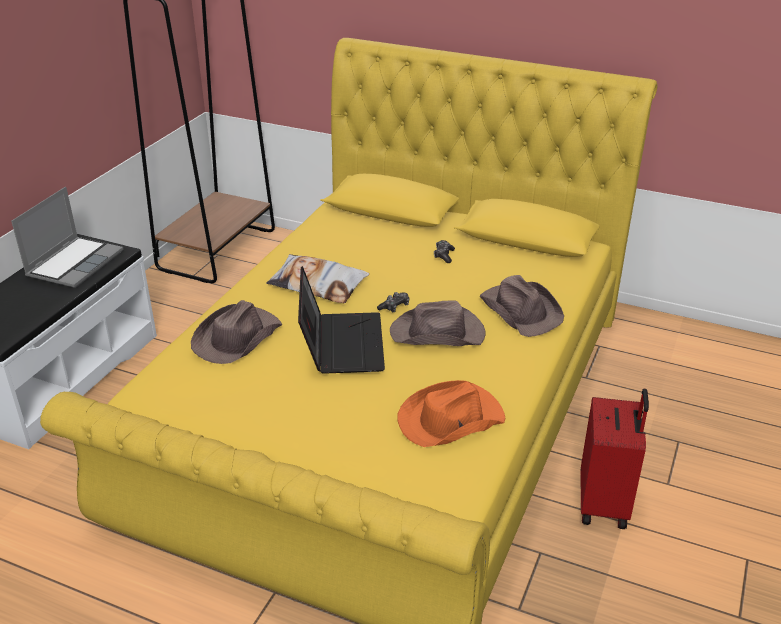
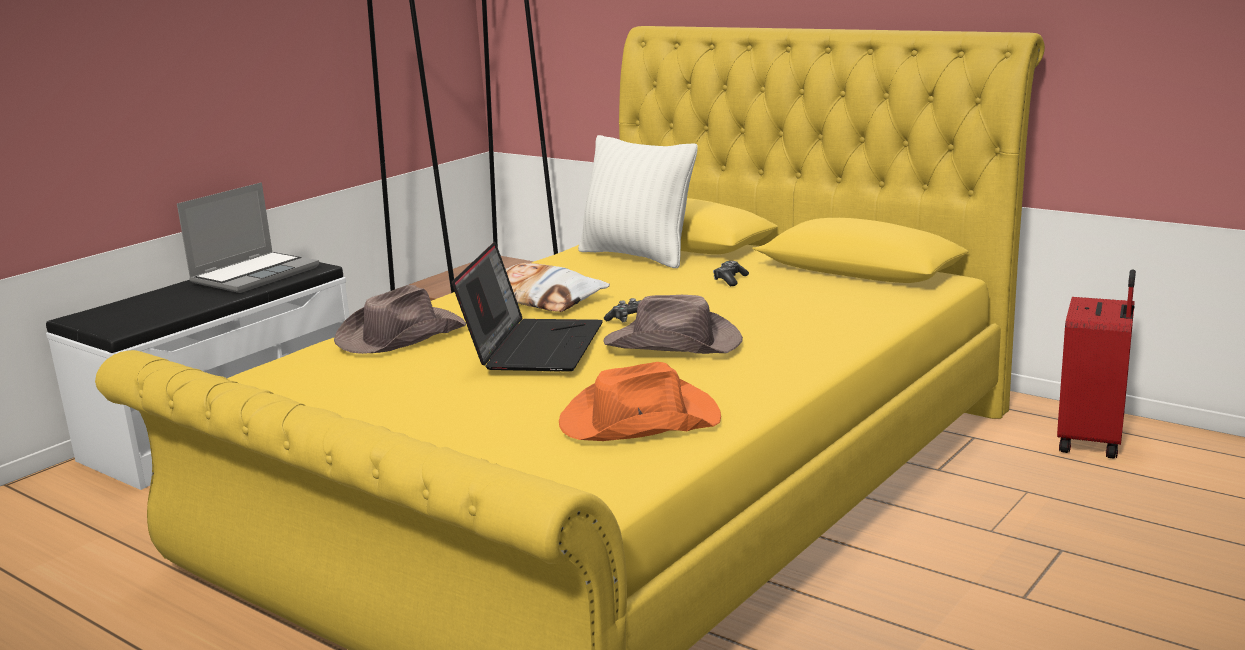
camera: 15 degrees right, 15 degrees down
(365, 228) = (637, 256): none -> white pillow
(520, 310) = (809, 328): brown hat -> none
(605, 504) = (908, 611): red suitcase -> red suitcase (1093, 440)

